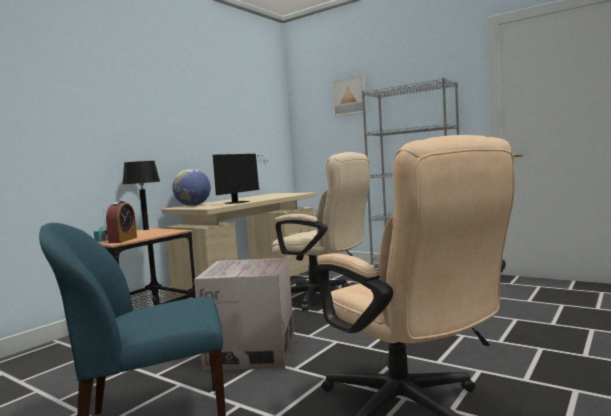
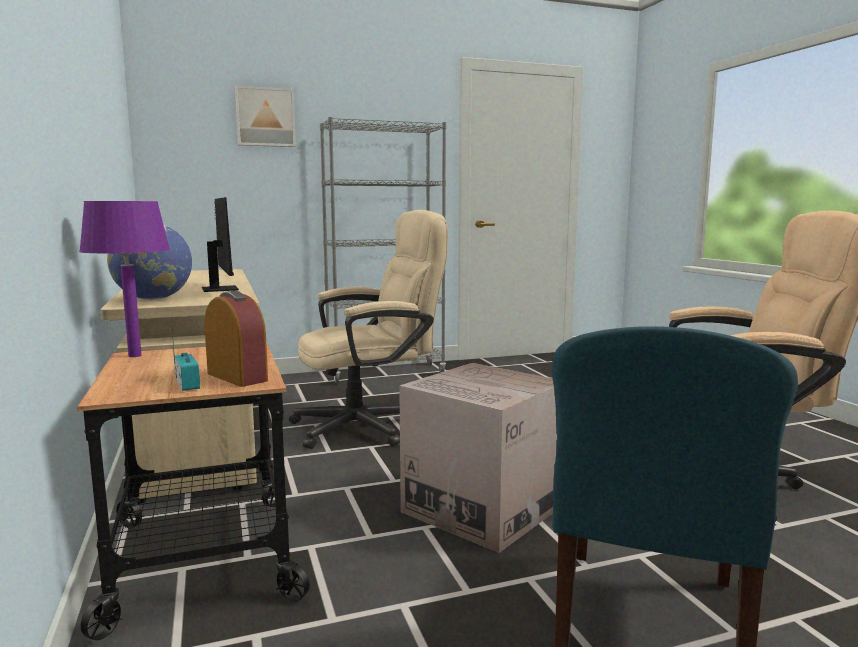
camera: 55 degrees left, 5 degrees up
(145, 229) = (134, 356): black table lamp -> purple table lamp

